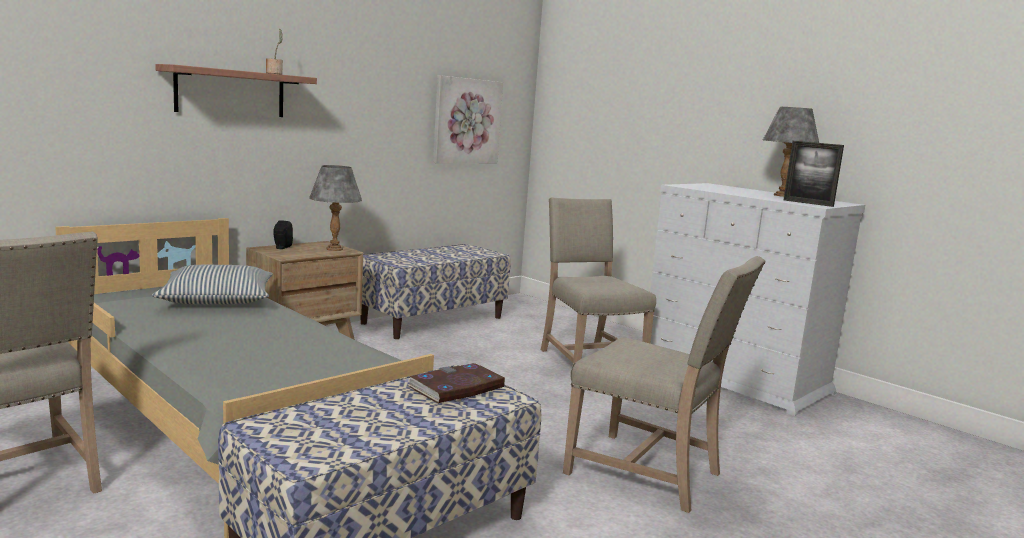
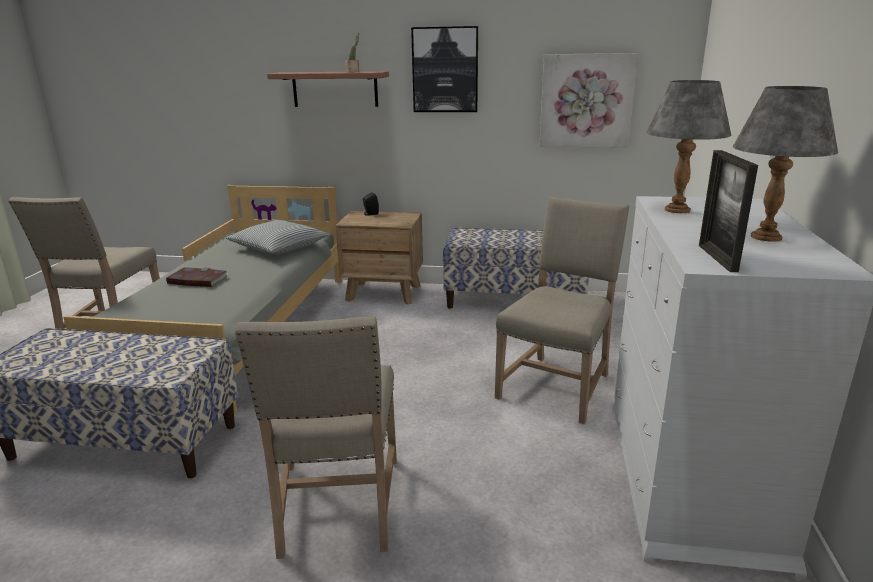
camera: 55 degrees right, 10 degrees up
(334, 249) = (400, 221): grey table lamp -> grey table lamp (677, 210)
(354, 81) = (445, 70): none -> picture
(456, 387) = (171, 355): book -> book (197, 280)

